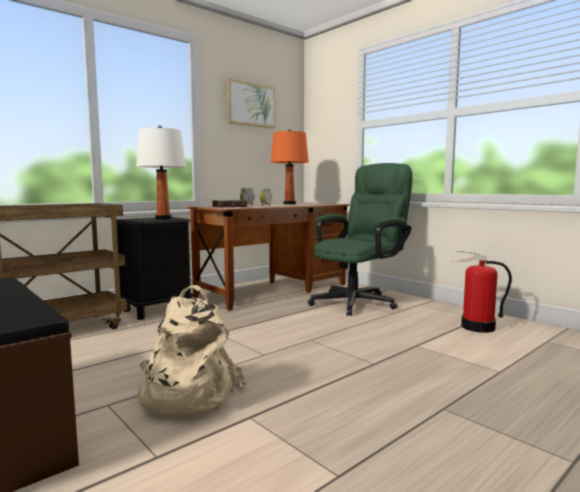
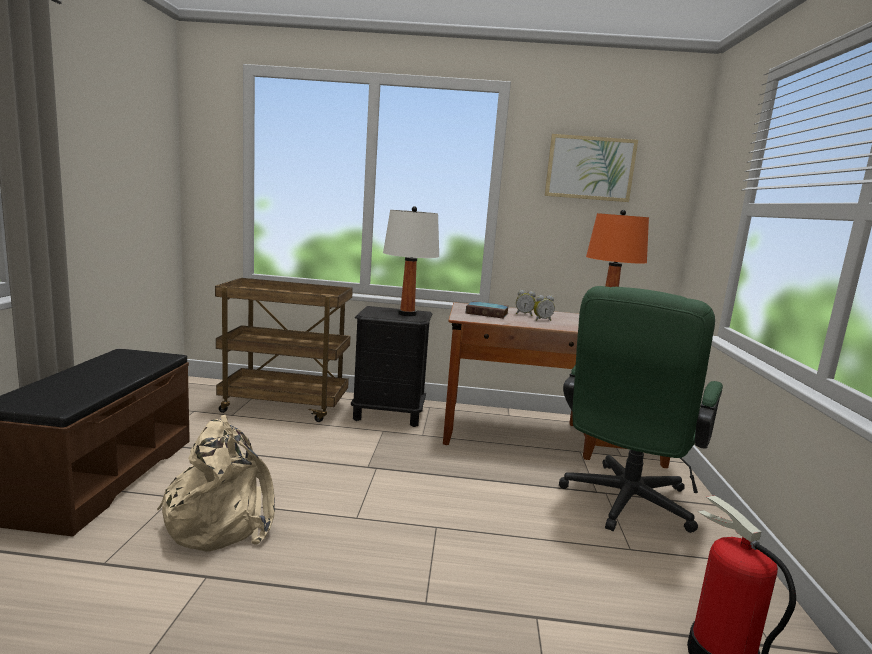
camera: 45 degrees right, 5 degrees up
(359, 301) = (623, 505): green office chair -> green office chair turned 120 degrees clockwise

